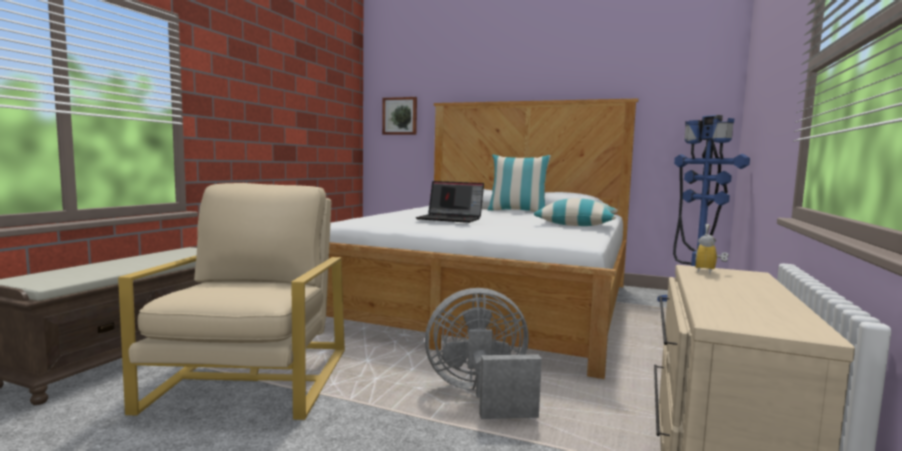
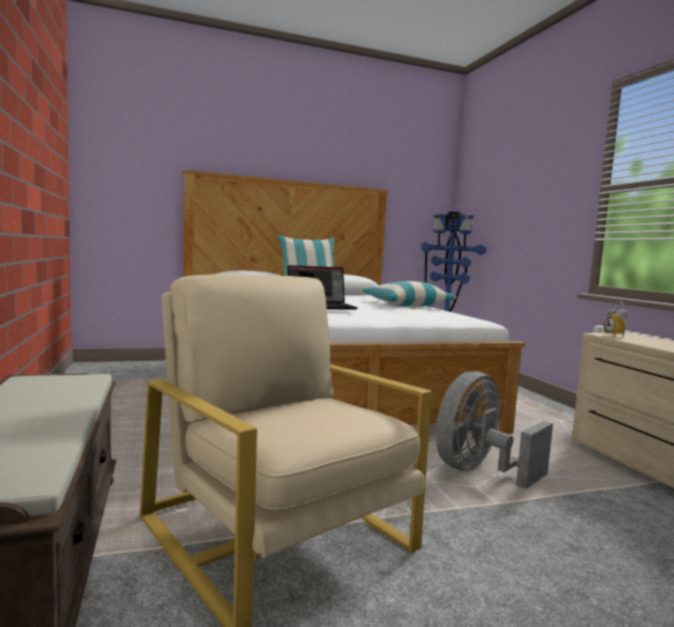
camera: 40 degrees left, 0 degrees up
(400, 116) = (129, 180): picture -> none

